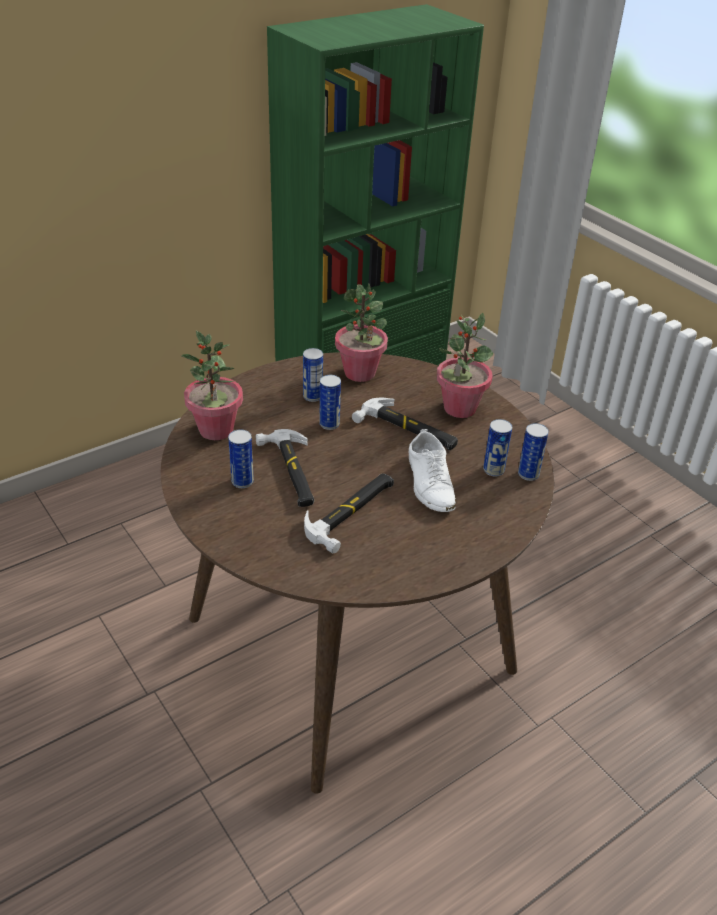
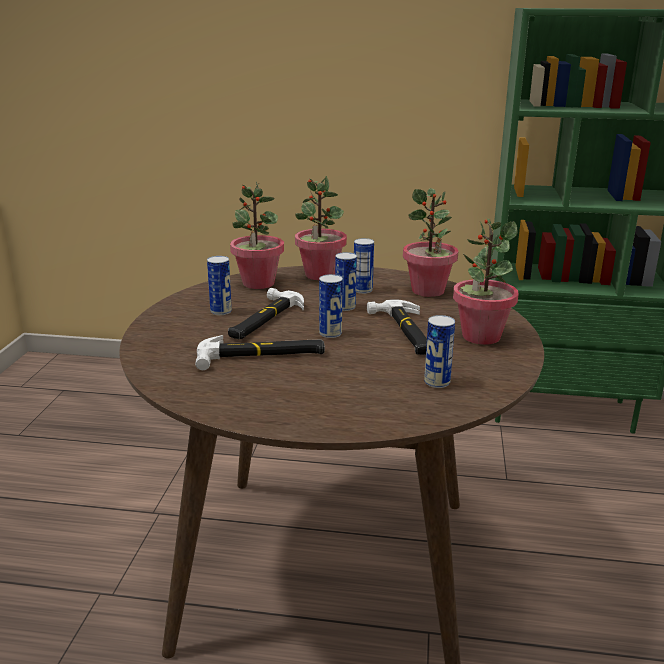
camera: 45 degrees right, 15 degrees down
(251, 393) = (320, 275): none -> potted plant
(430, 483) = (360, 366): white shoe -> none
(528, 474) = (468, 398): can -> can (330, 334)

